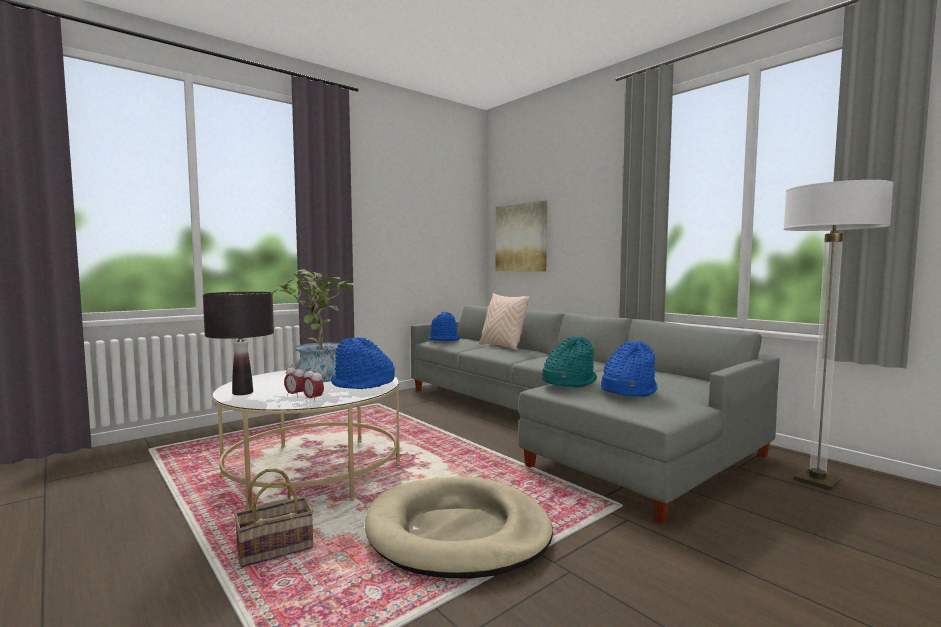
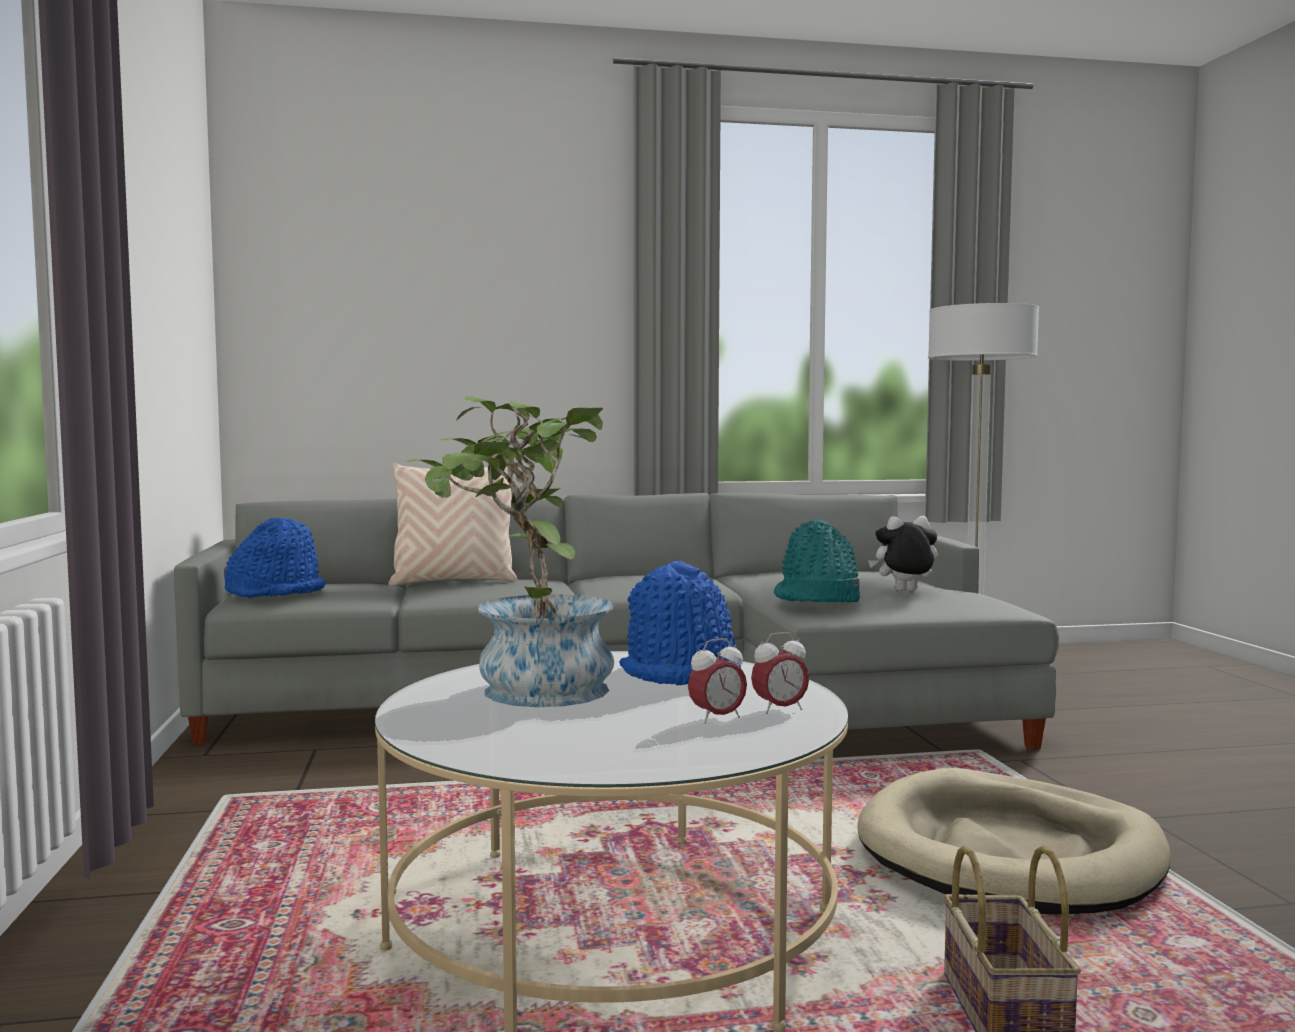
camera: 60 degrees left, 0 degrees up
(243, 393) = (621, 755): black table lamp -> none
(521, 237) = (350, 337): picture -> none
(628, 391) = (904, 591): blue hat -> plush toy

